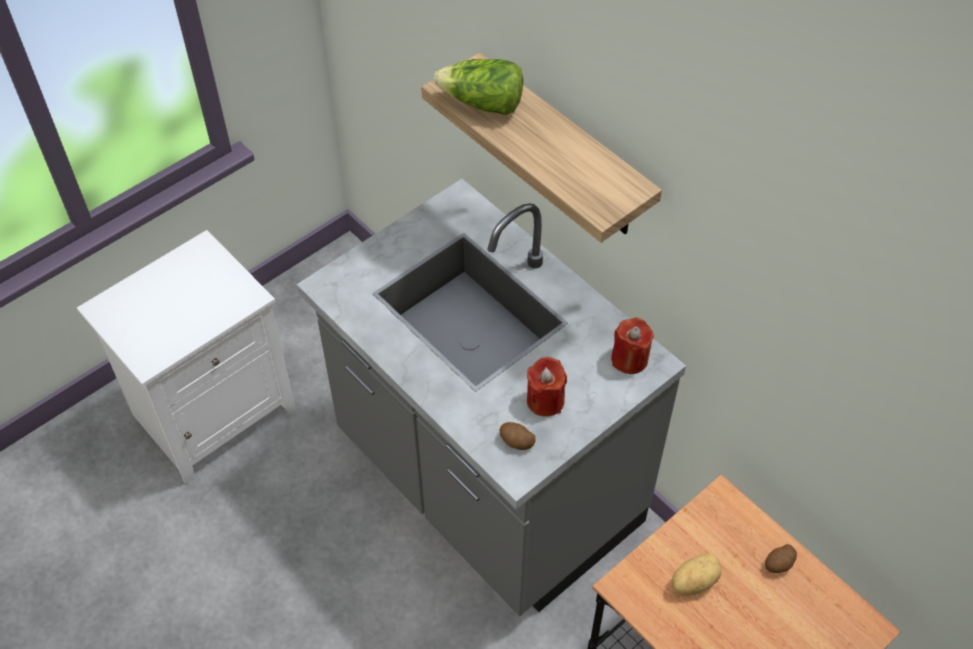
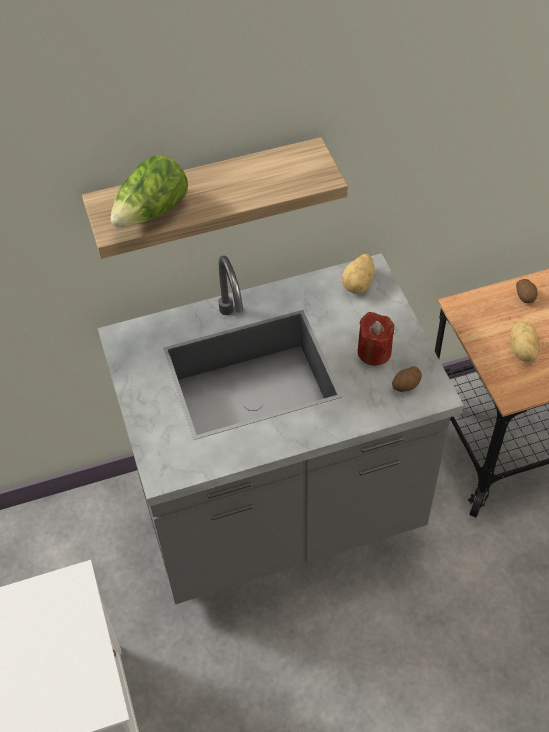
camera: 65 degrees left, 0 degrees up
(629, 359) = (359, 284): red candle -> potato

